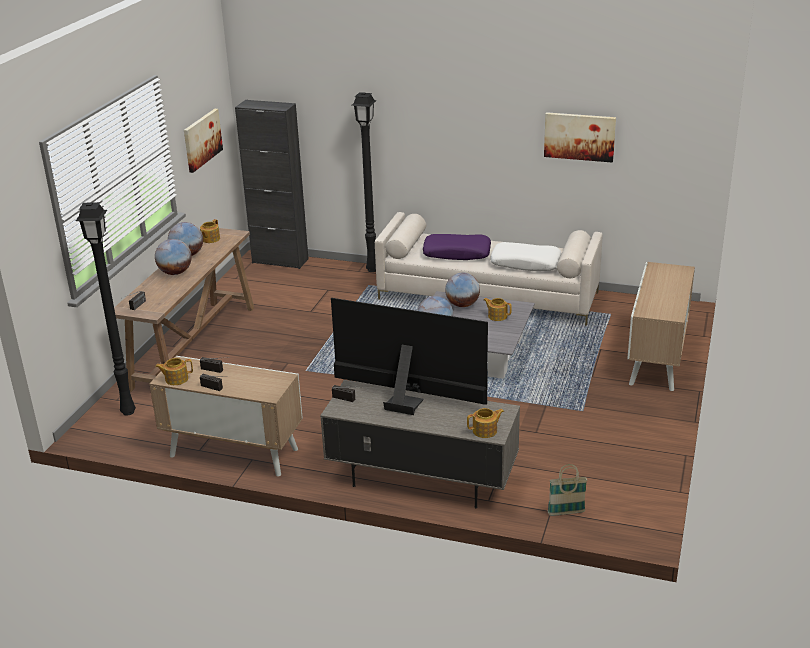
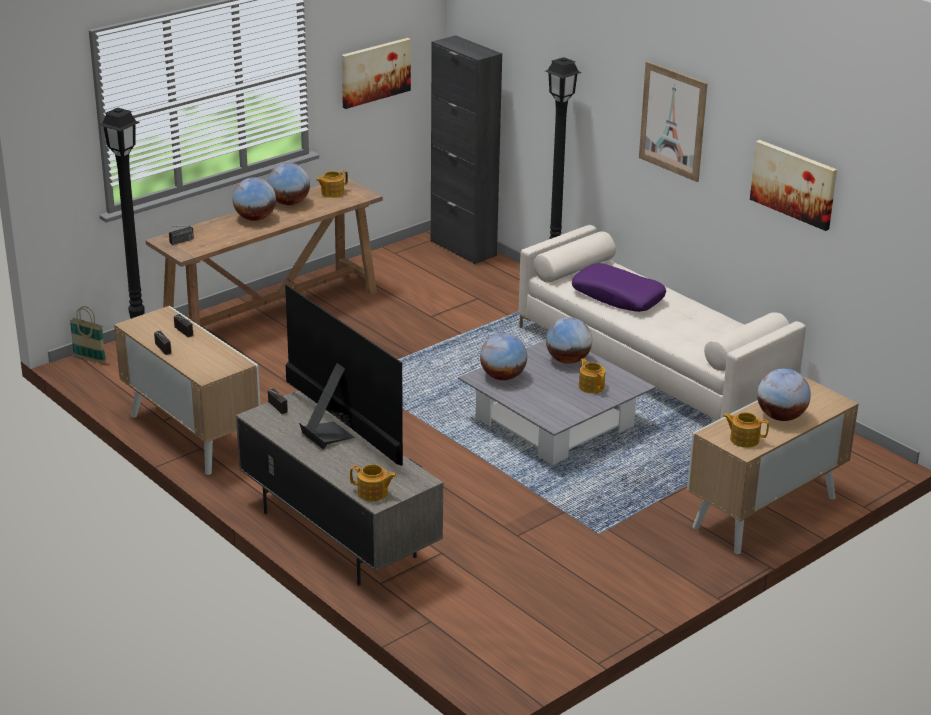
camera: 30 degrees right, 0 degrees up
(176, 379) = (141, 329): teapot -> teapot (743, 439)
(465, 117) = (673, 121): none -> picture
(526, 263) = (684, 335): white pillow -> none
(566, 512) = (445, 629): basket -> basket (89, 359)
(666, 289) = (781, 417): none -> globe

